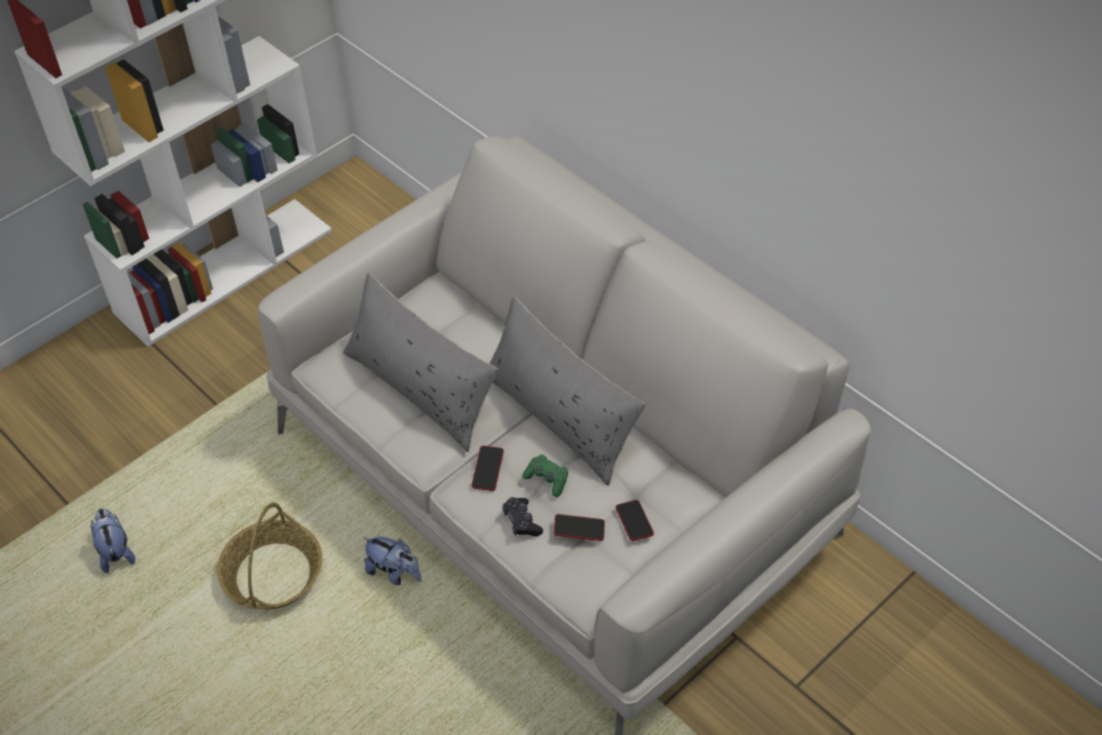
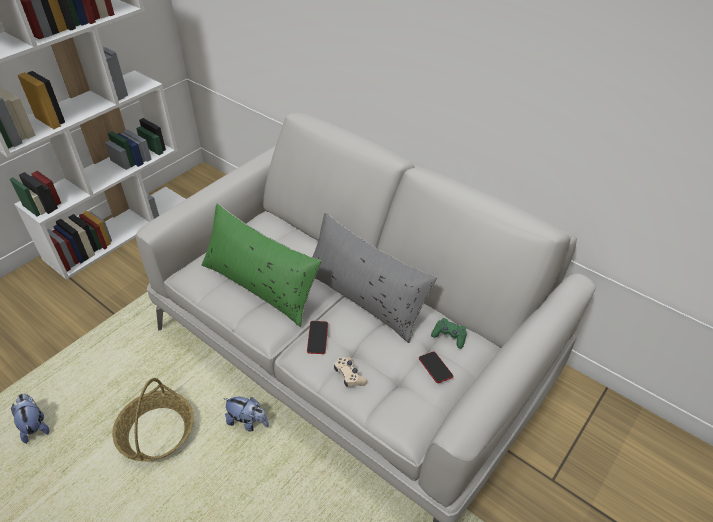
camera: 10 degrees left, 5 degrees down
(421, 387) = (260, 284): grey pillow -> green pillow
(522, 521) = (349, 375): black game controller -> beige game controller
(547, 479) = (363, 342): green game controller -> green game controller (449, 336)
(579, 530) = (394, 378): phone -> none

